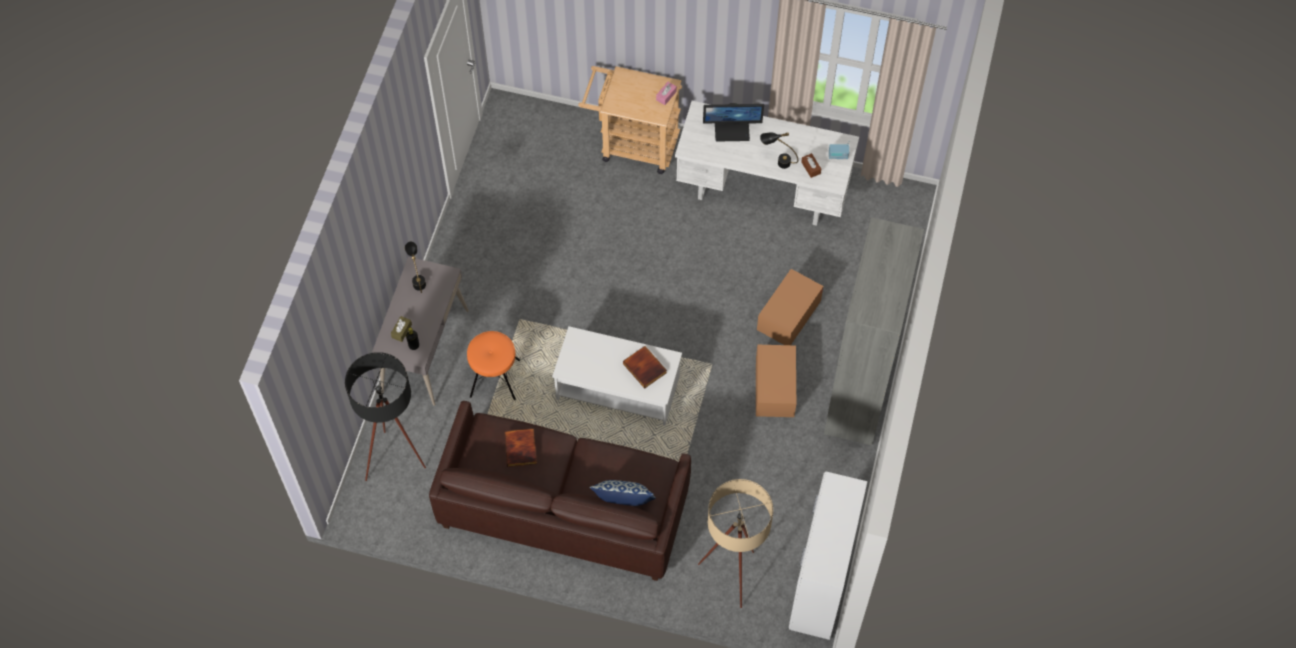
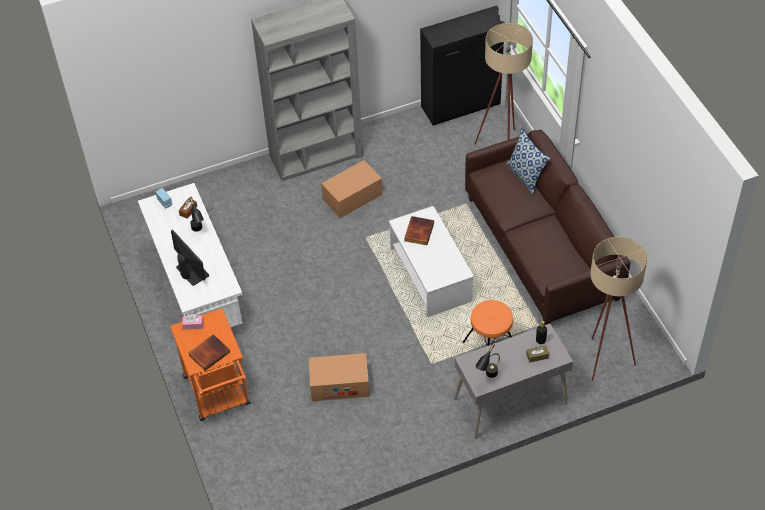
camera: 125 degrees left, 10 degrees down
(399, 462) = (603, 356): black floor lamp -> beige floor lamp
(521, 449) = (544, 247): book -> book (209, 353)
(632, 144) = (219, 395): beige cart -> orange cart
(789, 315) = (290, 220): cardboard box -> cardboard box (339, 384)
(820, 585) = (464, 105): white cabinet -> black cabinet

